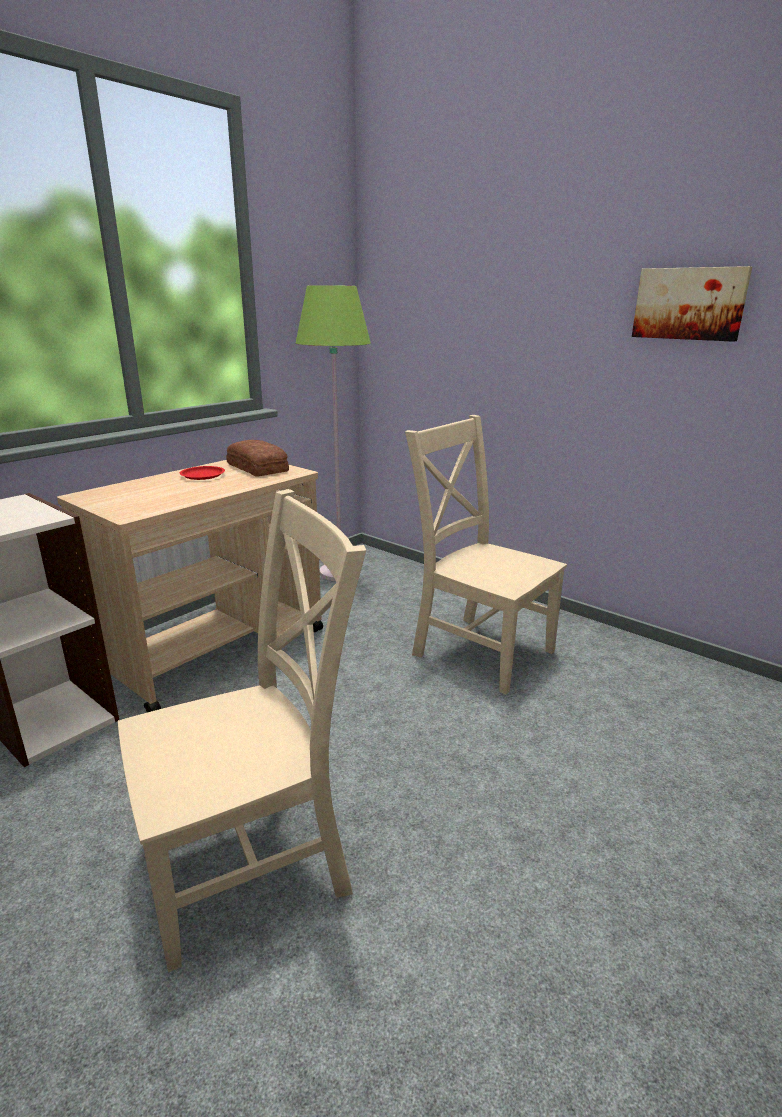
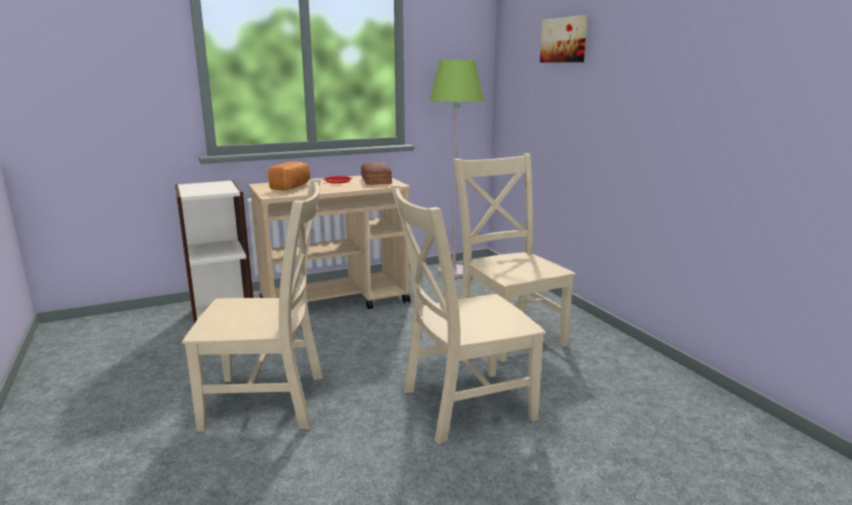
camera: 25 degrees right, 5 degrees down
(142, 494) = (292, 187): none -> bread
(517, 777) = (461, 405): none -> beige chair
(689, 304) = (685, 71): picture -> picture (564, 40)

